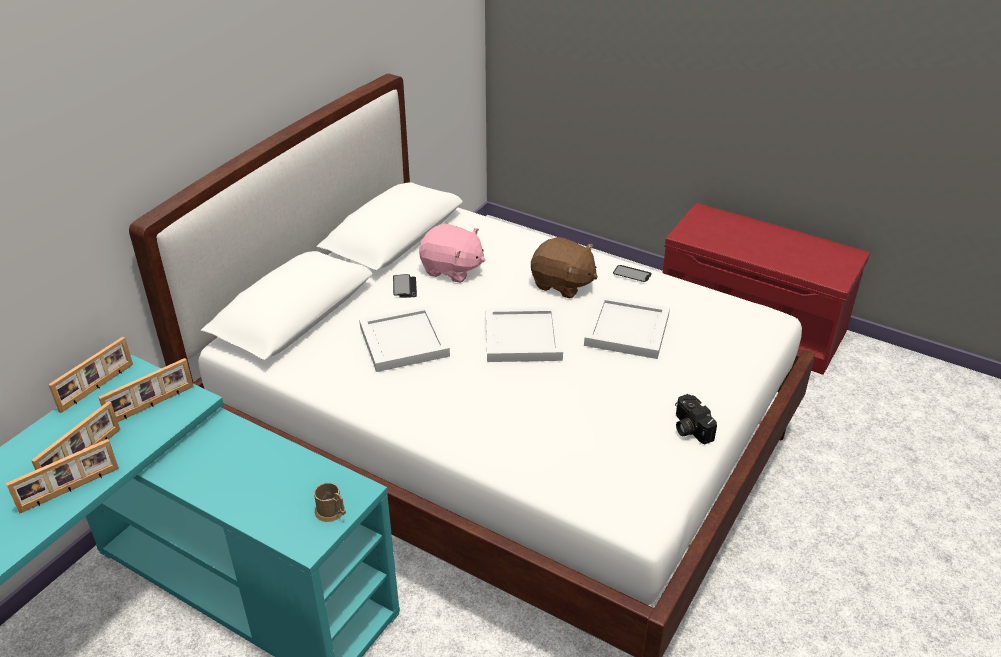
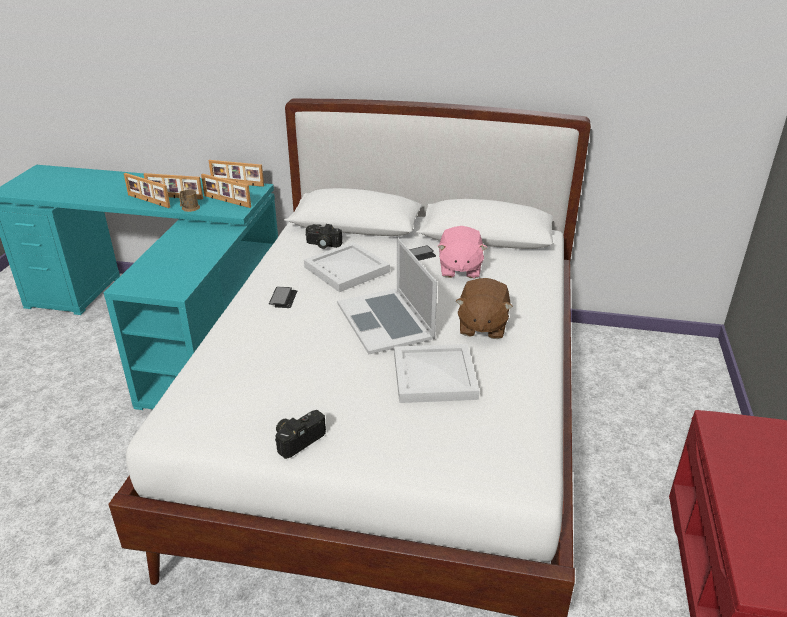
camera: 70 degrees right, 5 degrees down
(329, 348) = (322, 245): none -> camera
(332, 513) = (154, 287): brown mug -> brown mug (189, 208)
(524, 337) = (385, 320): white tray -> laptop
(632, 274) = (533, 364): phone -> phone (283, 298)

